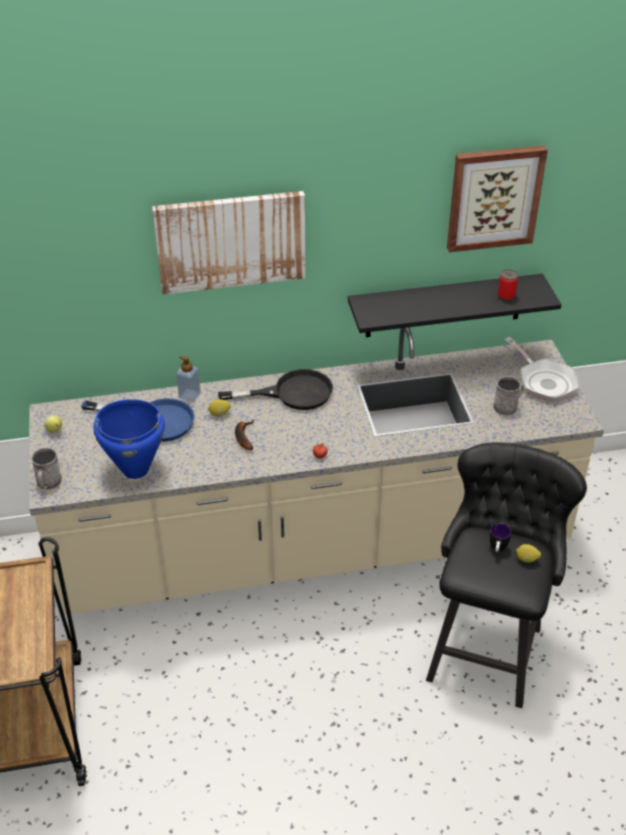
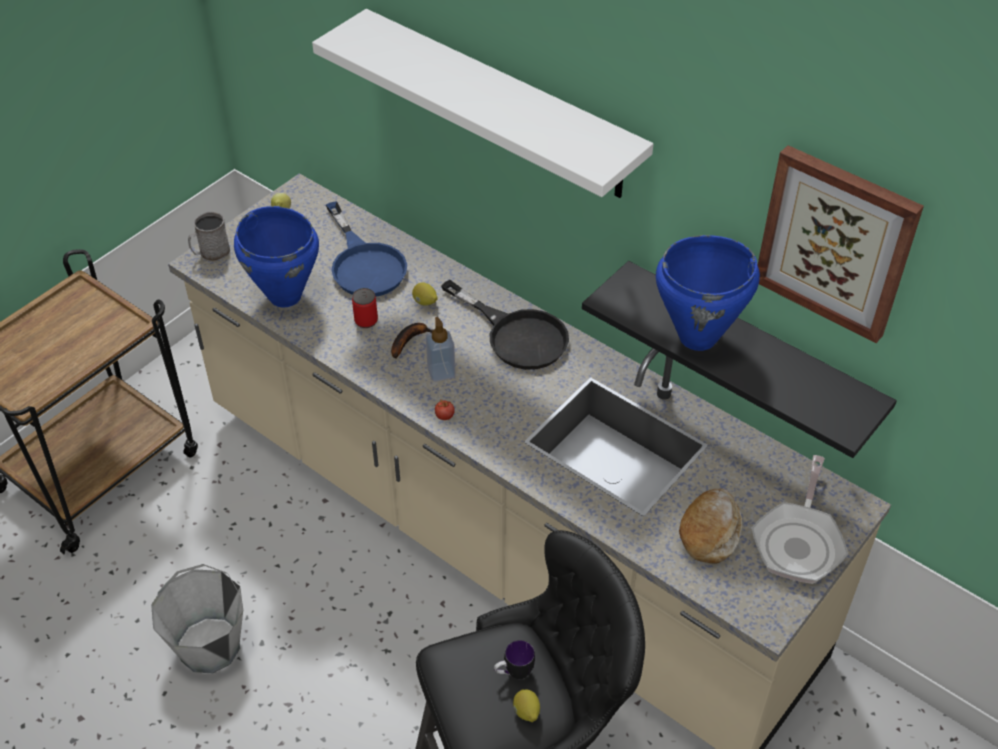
camera: 50 degrees right, 5 degrees up
(189, 396) = (427, 265): soap dispenser -> soap dispenser (441, 372)
(231, 241) = (501, 105): picture -> white shelf
(248, 741) = (210, 646): none -> grey bucket
(433, 305) = (698, 338): none -> blue cooking pot
(506, 296) = (801, 391): can -> can (366, 321)
(508, 406) = (710, 531): grey mug -> bread

